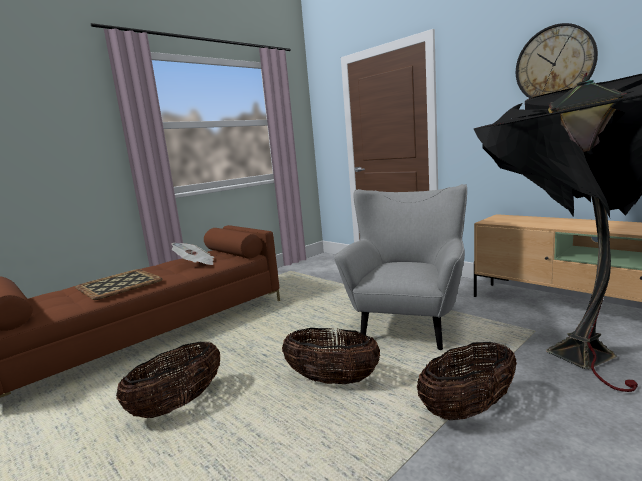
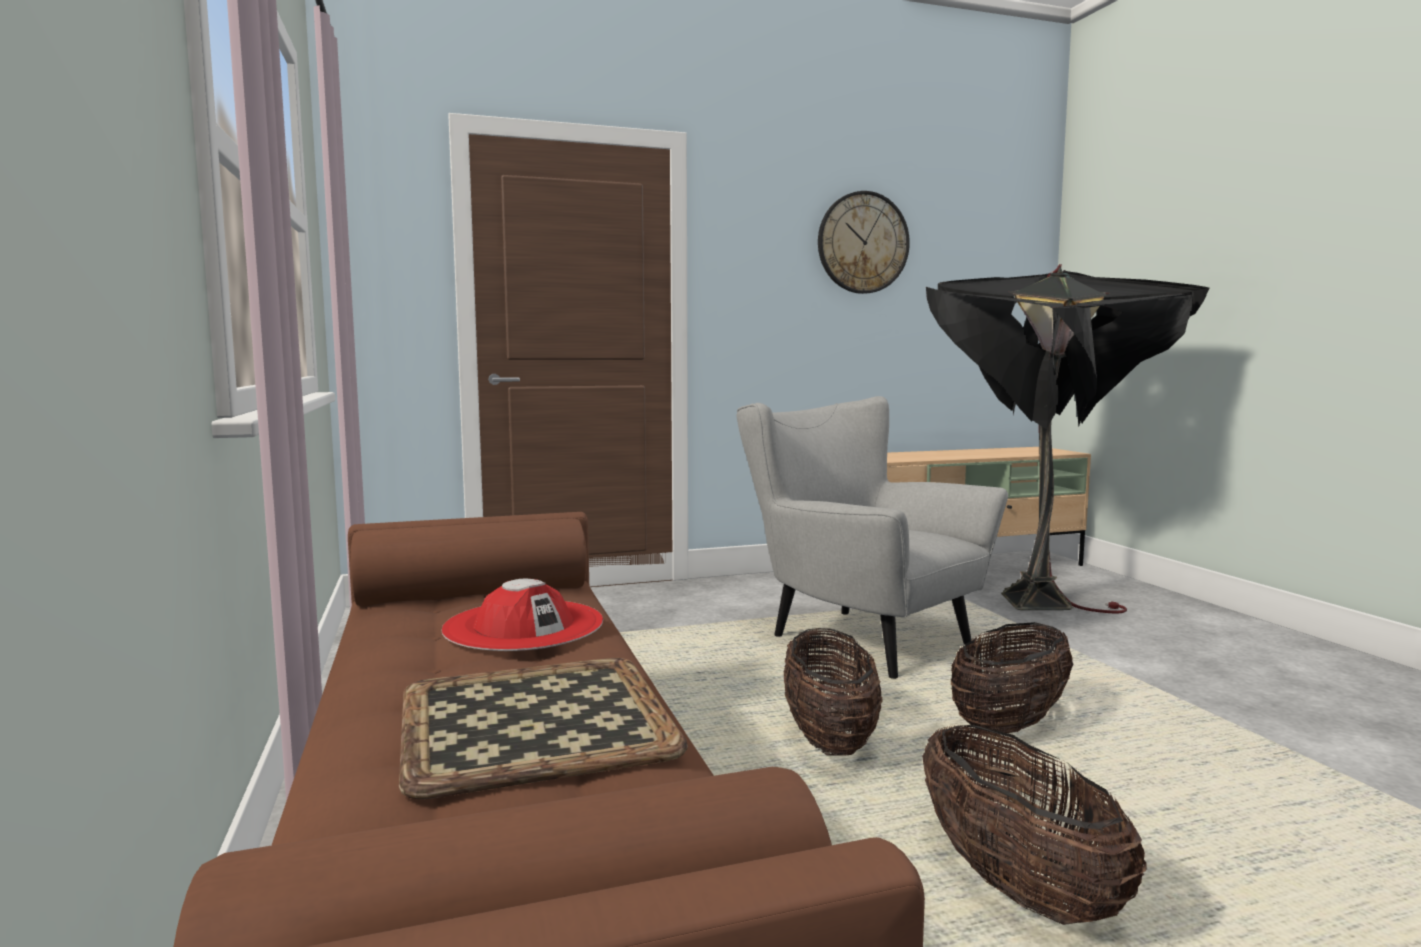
camera: 65 degrees left, 5 degrees down
(196, 264) = (524, 625): newspaper -> red hat
(468, 409) = (1130, 672): basket -> basket (829, 739)

